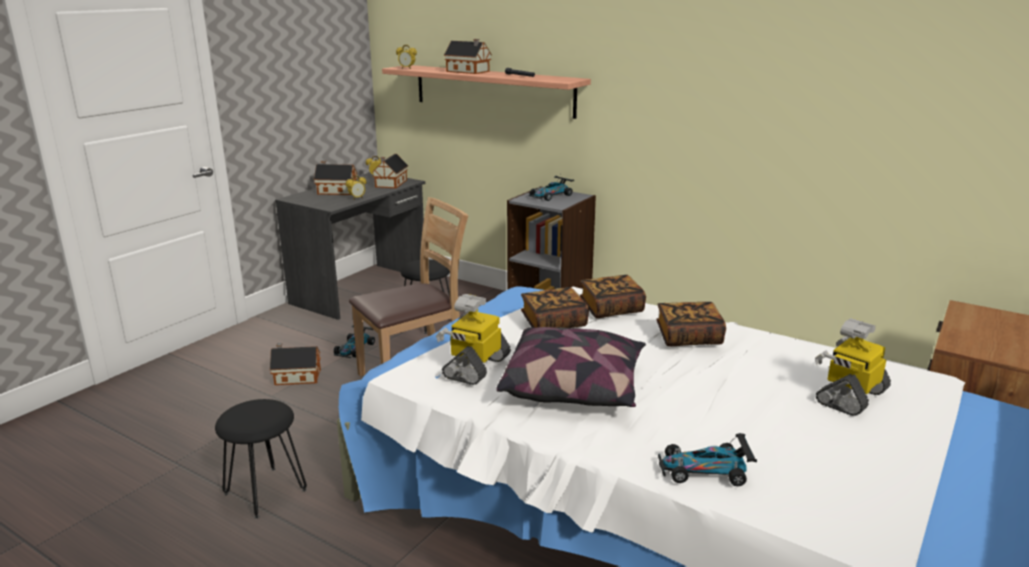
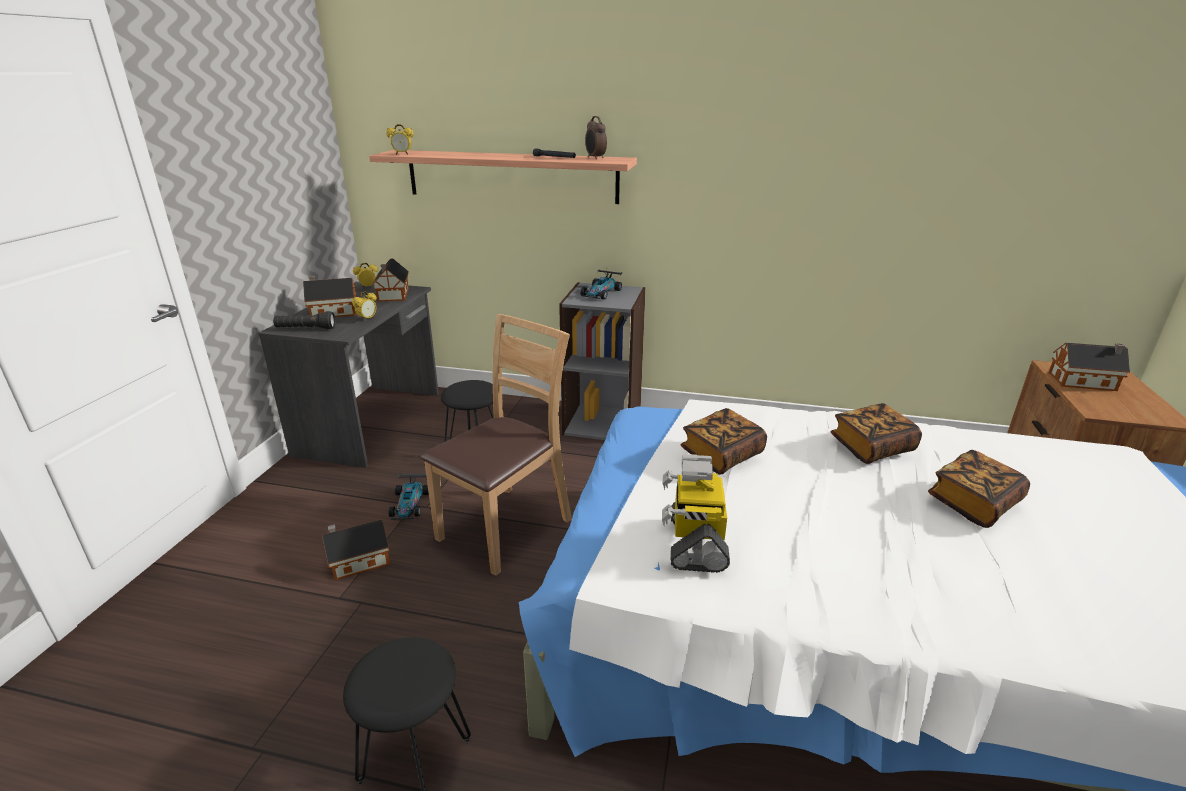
camera: 20 degrees left, 5 degrees up
(308, 200) = (306, 329): none -> black flashlight
(469, 71) = (485, 155): toy house -> toy house (1085, 382)
(552, 77) = (595, 158): none -> alarm clock
(574, 387) = (827, 545): pillow -> none
(611, 309) = (761, 423): book -> book (973, 503)
(705, 470) = (1080, 640): toy car -> none
(850, 396) = (1081, 492): toy robot -> none

